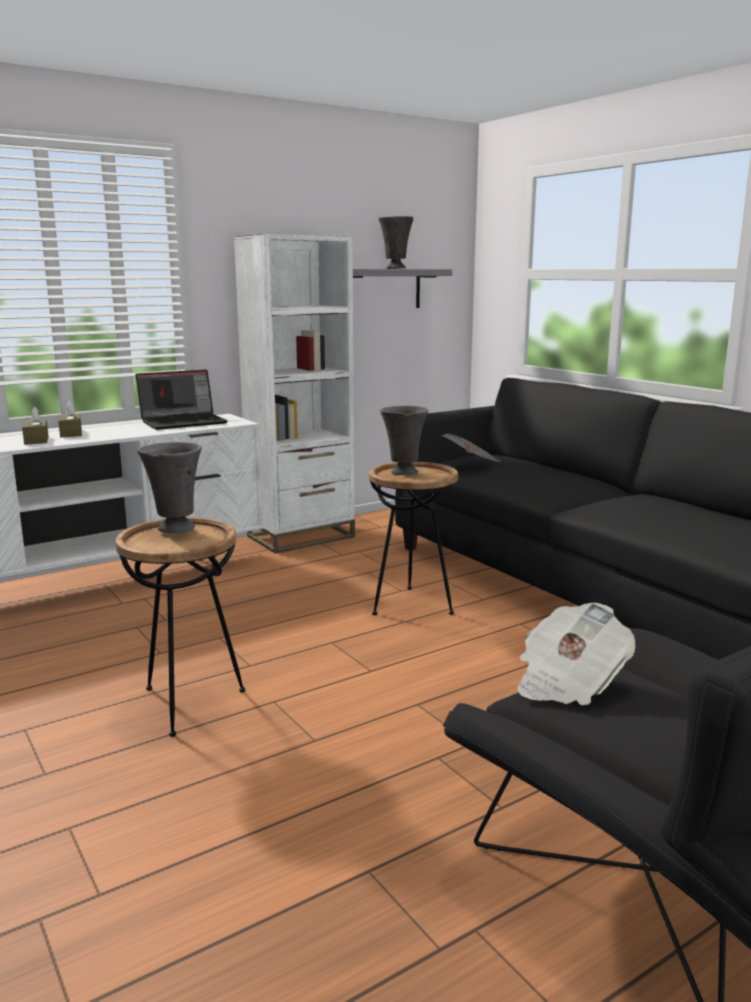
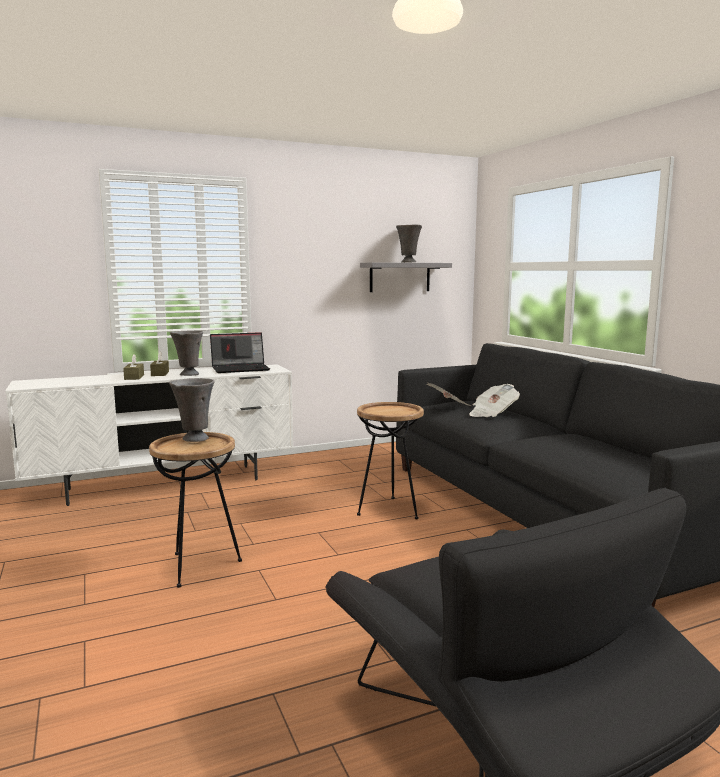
camera: 10 degrees right, 5 degrees down
(301, 537) = (329, 457): white bookcase -> none
(403, 473) = (383, 409): grey vase -> grey vase (188, 374)
(568, 682) = (432, 564): newspaper -> newspaper (492, 414)

